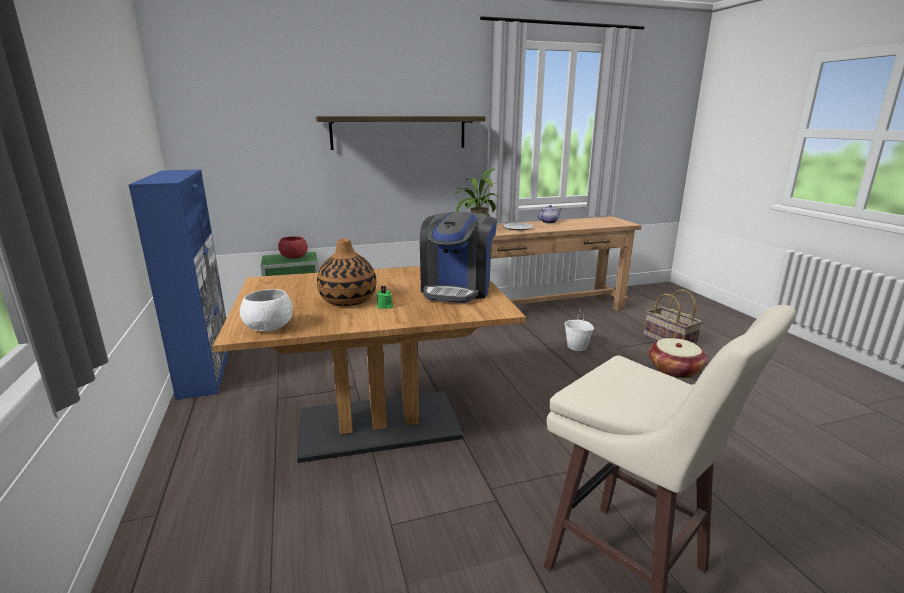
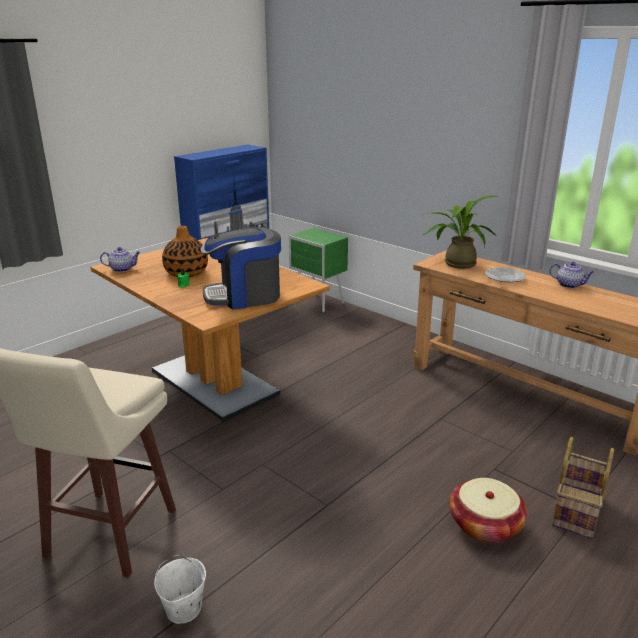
camera: 60 degrees right, 5 degrees up
(269, 327) = (122, 269): white bowl -> teapot
(294, 257) = (322, 236): red bowl -> none
(399, 132) = (430, 134): shelf -> none
(577, 347) = (460, 441): white bucket -> white bucket (183, 609)

